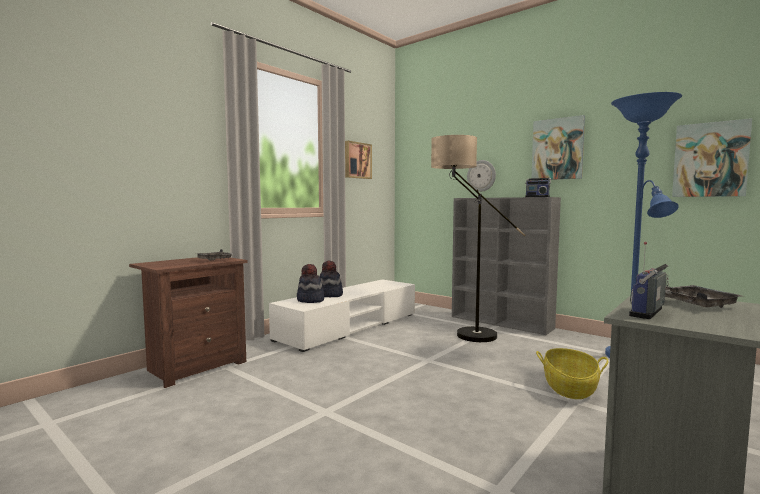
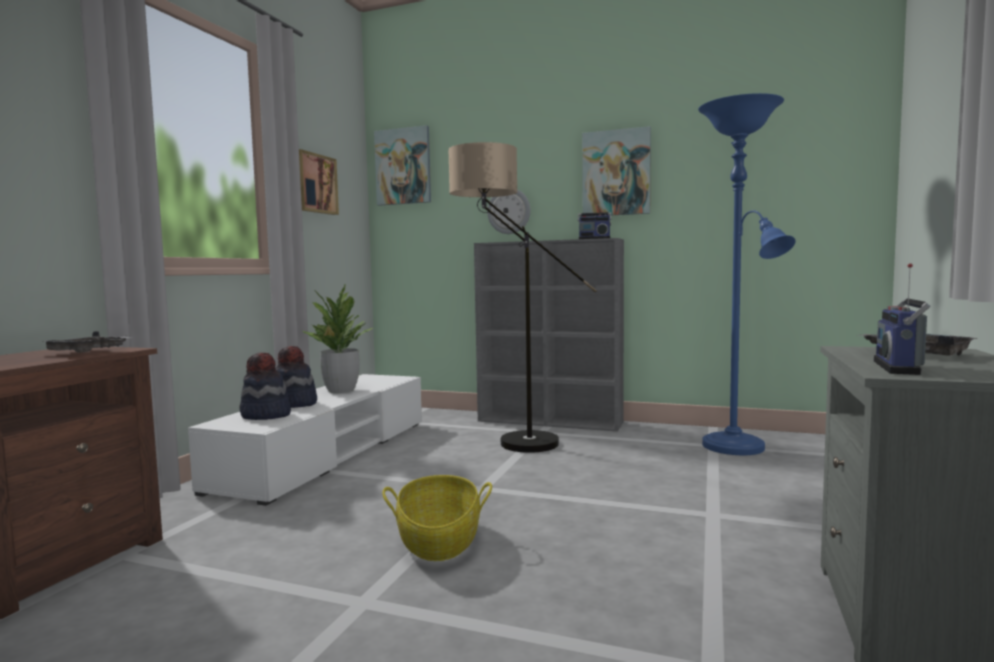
camera: 20 degrees left, 0 degrees up
(361, 289) = (341, 391): none -> potted plant
(569, 387) = (694, 497): basket -> basket (439, 540)
(710, 160) = (803, 188): picture -> picture (403, 166)

